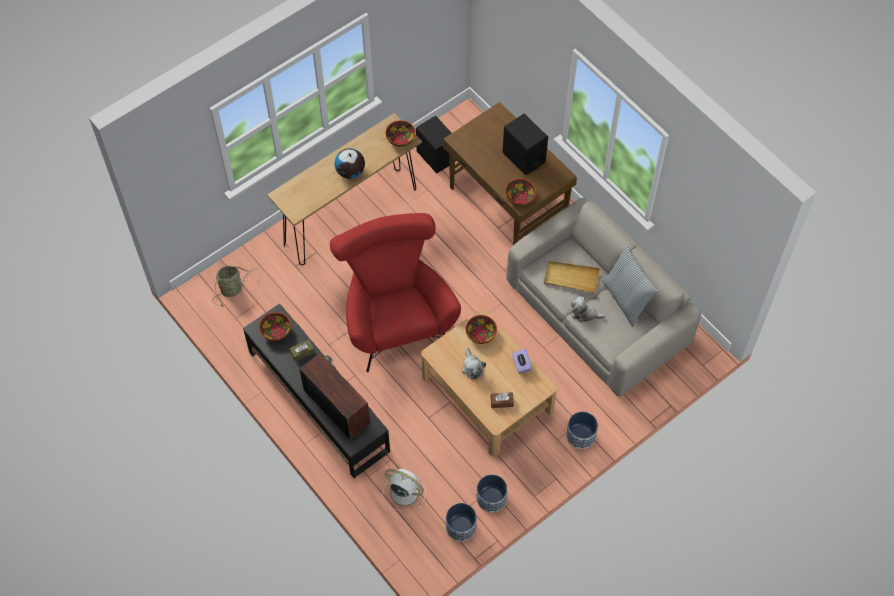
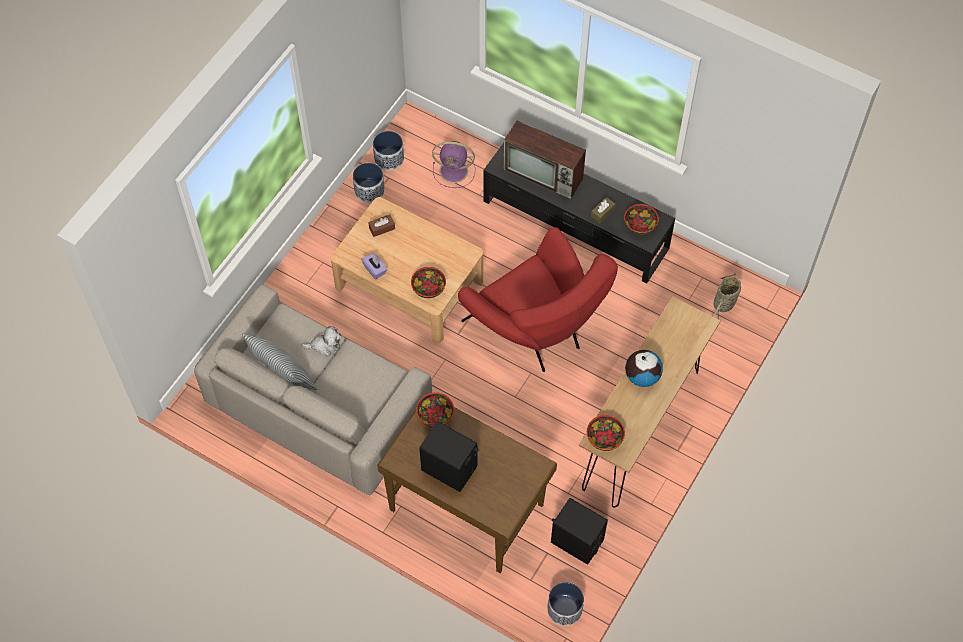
camera: 160 degrees right, 0 degrees up
(403, 492) = (455, 171): white fan -> purple fan
(472, 367) = (424, 252): plush toy -> none
(571, 278) = (352, 380): beige tray -> none
(580, 436) = (300, 272): planter -> planter (564, 609)

